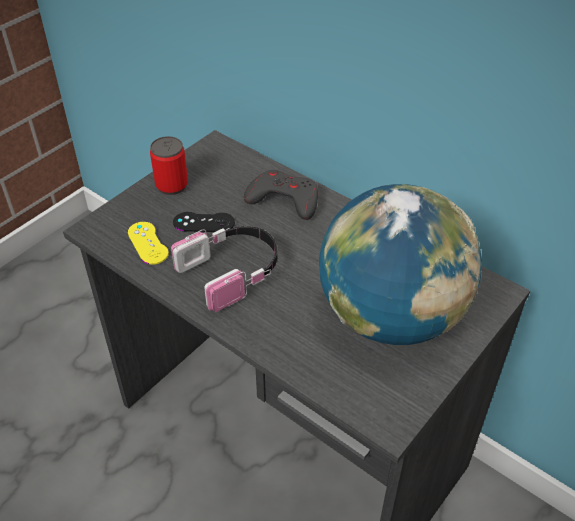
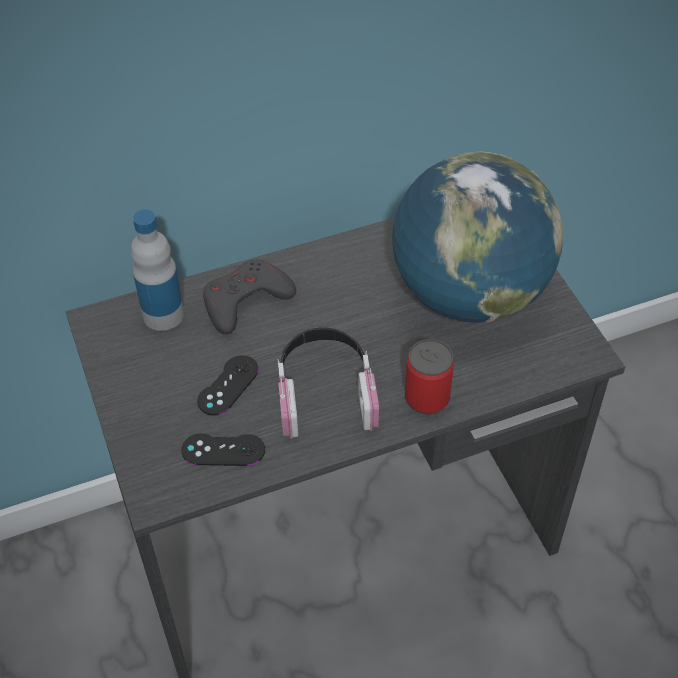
camera: 60 degrees left, 5 degrees up
(148, 243) = (223, 450): yellow game controller -> black game controller
(172, 185) = (138, 391): can -> can (427, 398)
(242, 169) = (163, 315): none -> bottle

